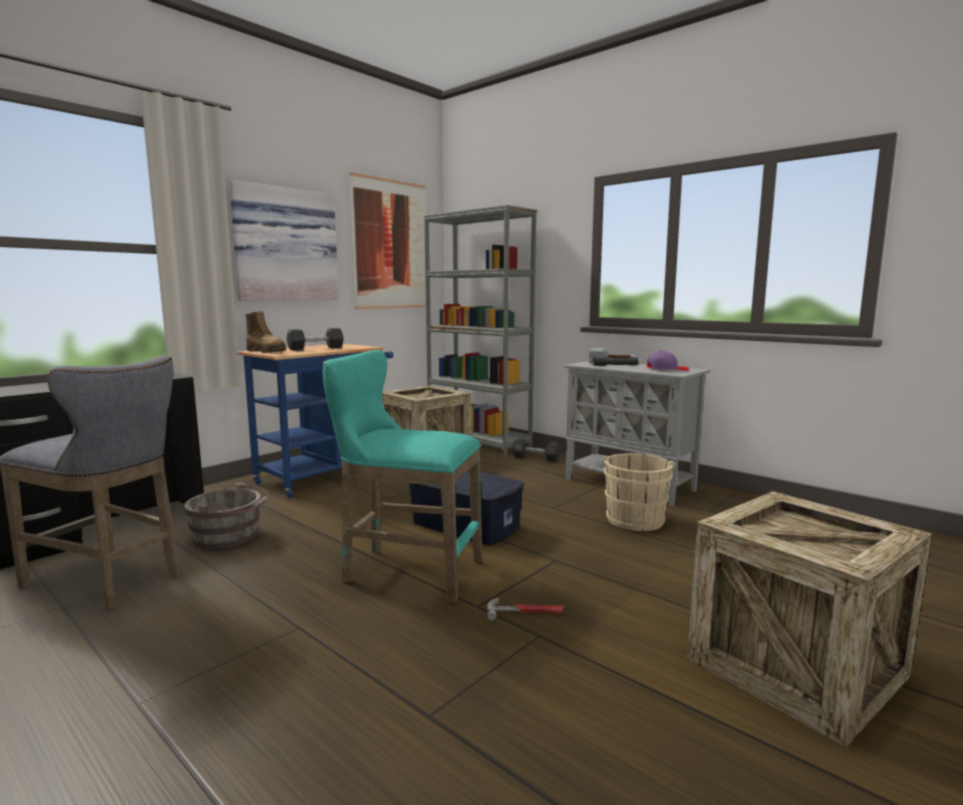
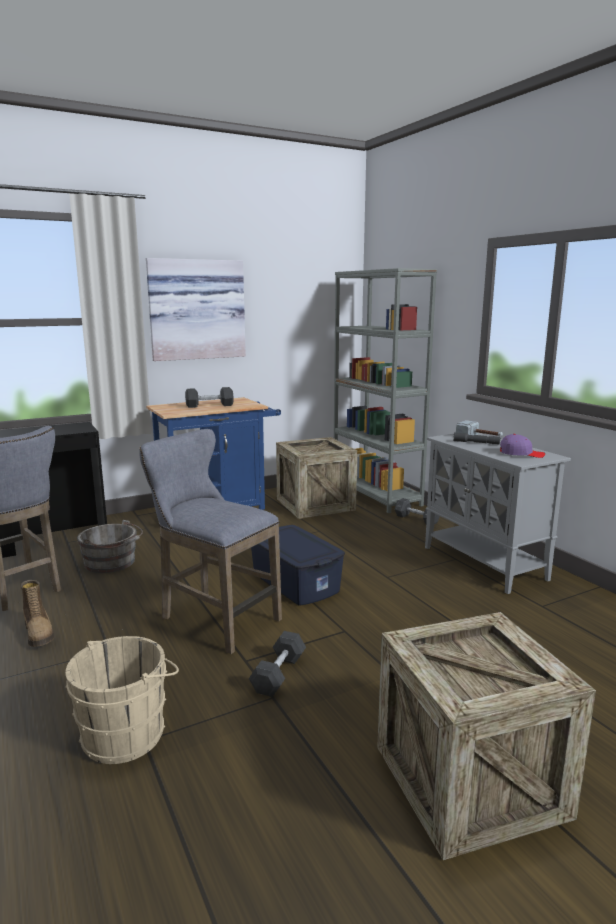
camera: 20 degrees right, 5 degrees up
(267, 352) = (165, 409): boot -> boot (39, 633)
(390, 244) = (302, 301): picture -> none
(405, 571) = (214, 618): turquoise stool -> grey stool
(525, 612) = (278, 674): hammer -> grey dumbbell
(635, 519) = (456, 602): beige bucket -> beige bucket (128, 732)

